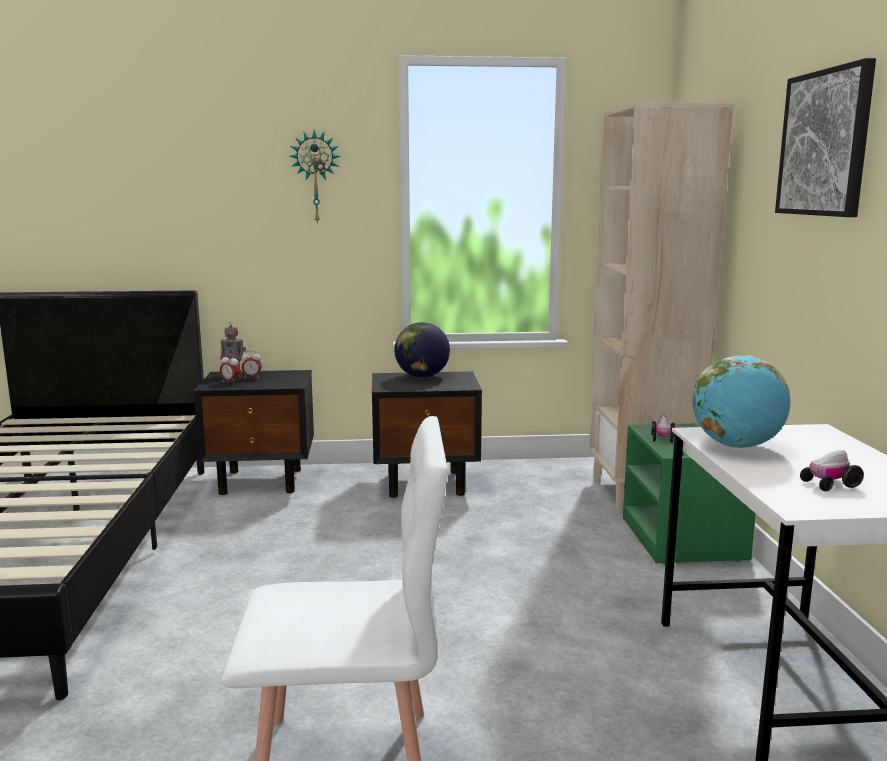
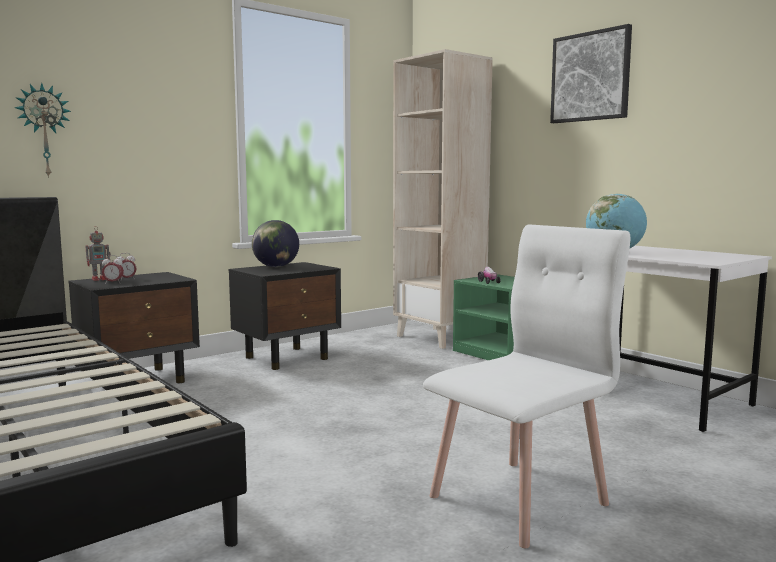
camera: 35 degrees left, 5 degrees down
(316, 177) = (166, 94): wall clock -> wall clock (44, 130)
(829, 484) = (693, 256): toy car -> none

